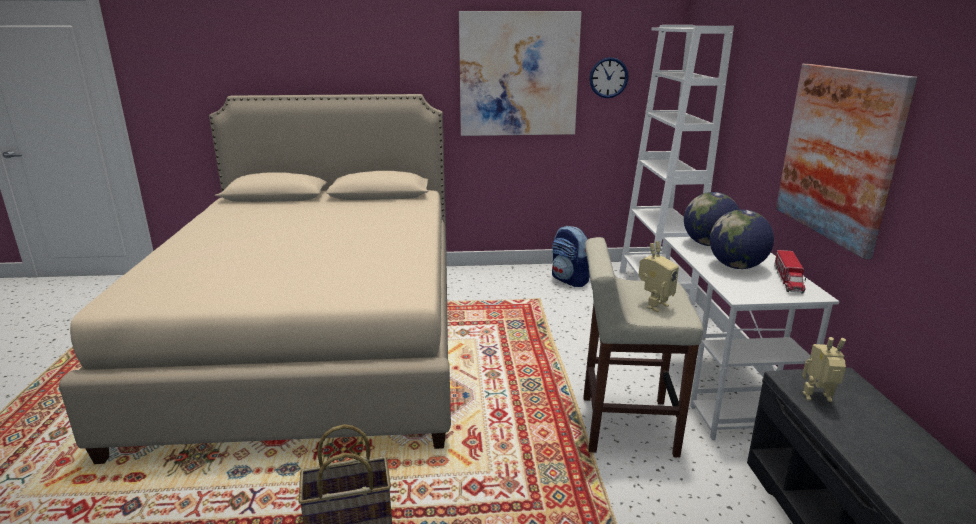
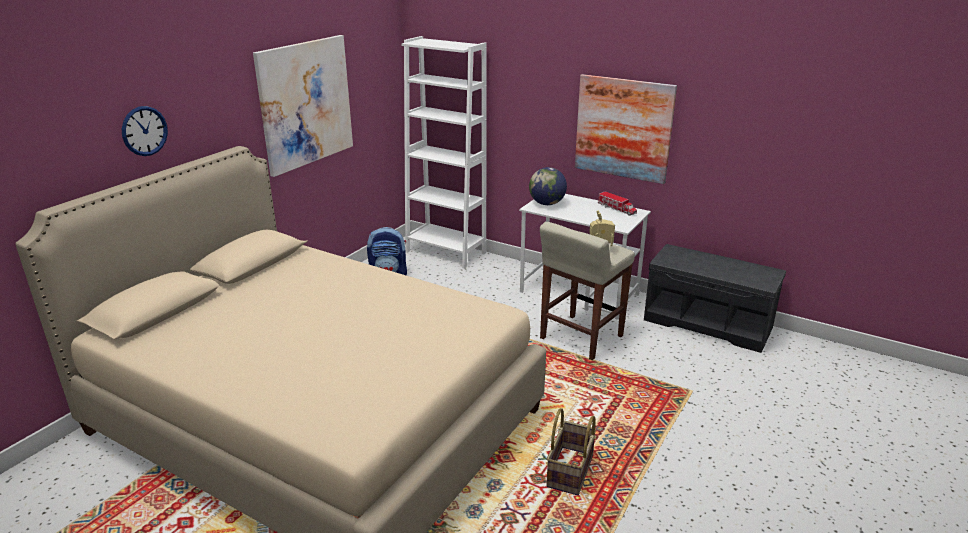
camera: 55 degrees left, 5 degrees up
(608, 77) = (364, 89): wall clock -> wall clock (144, 131)
(736, 267) = (586, 211): globe -> none
(818, 399) = (685, 264): toy robot -> none

